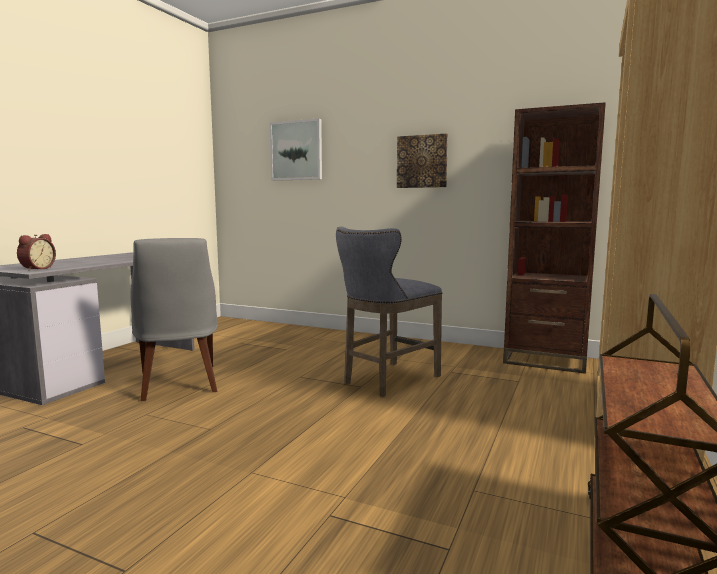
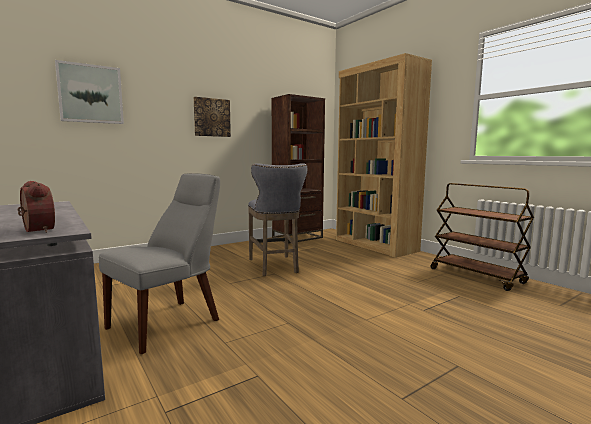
camera: 60 degrees left, 0 degrees up
(178, 384) = (169, 322): grey chair -> grey chair turned 60 degrees counterclockwise

